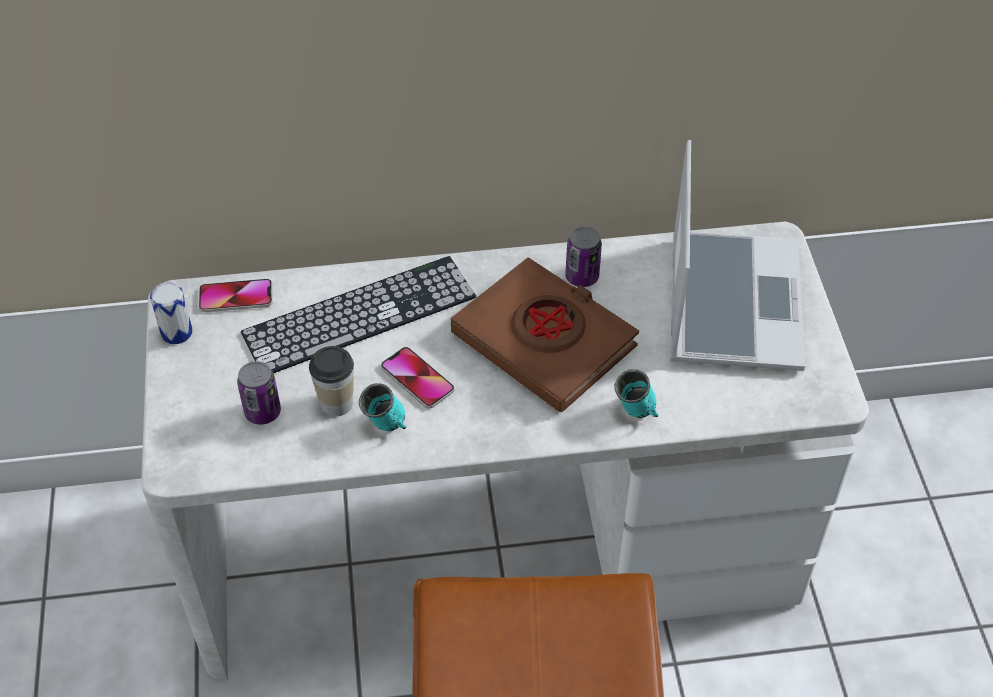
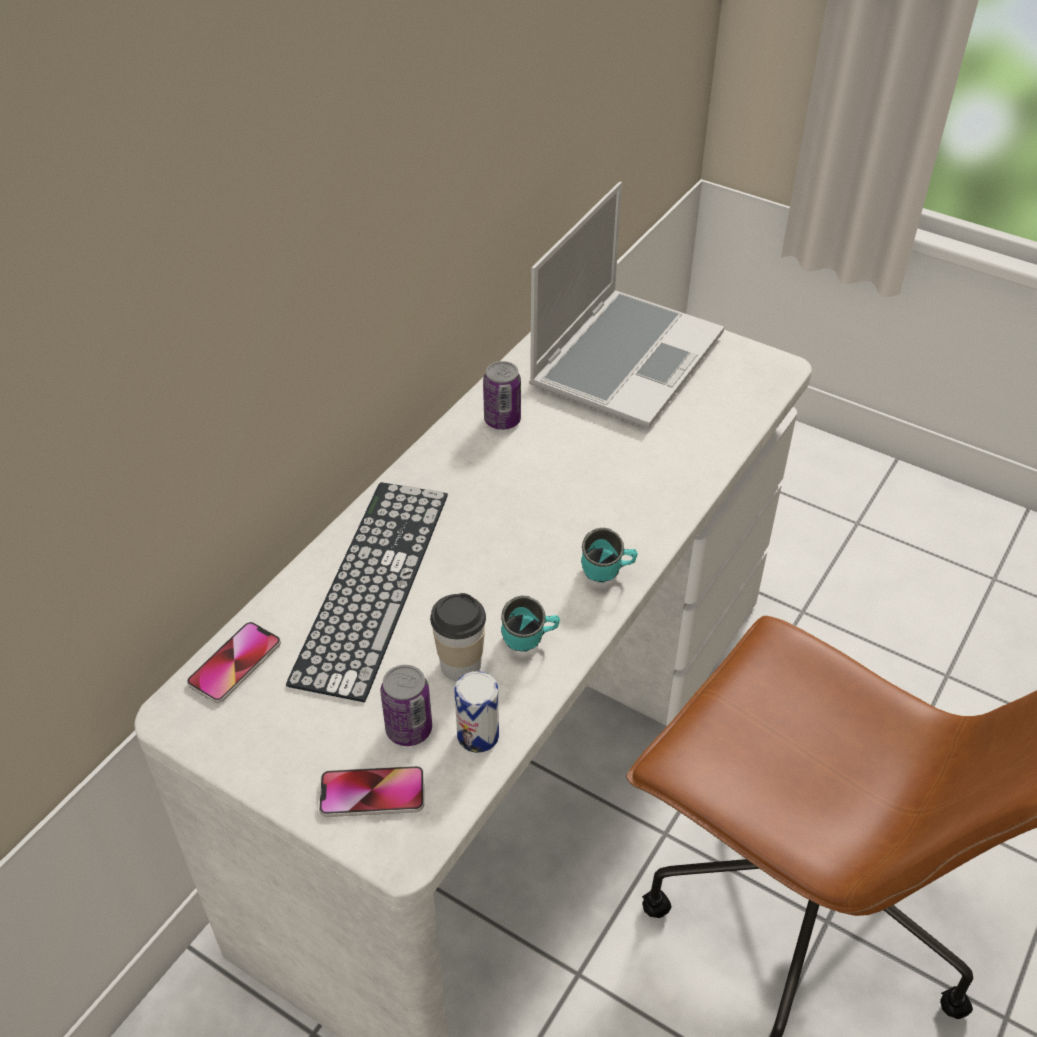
camera: 50 degrees left, 5 degrees down
(176, 332) = (222, 740): can -> can (478, 735)
(417, 379) = (495, 589): phone -> phone (372, 793)
(544, 341) = (546, 483): brown book -> none
(637, 413) = (684, 477): turquoise mug -> turquoise mug (607, 576)
(730, 301) = (625, 359): laptop -> laptop turned 75 degrees clockwise

